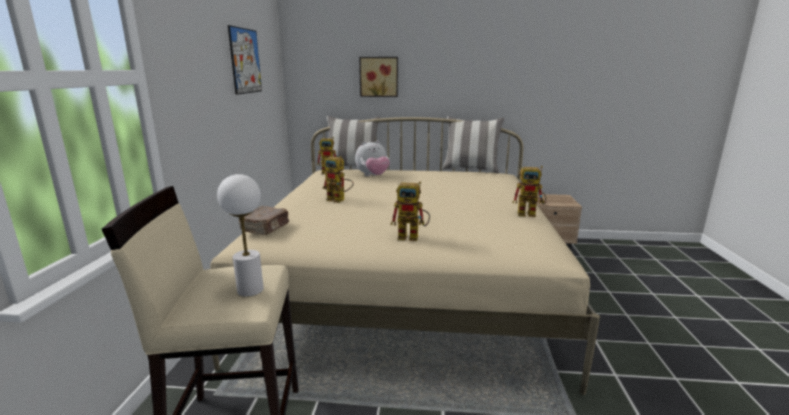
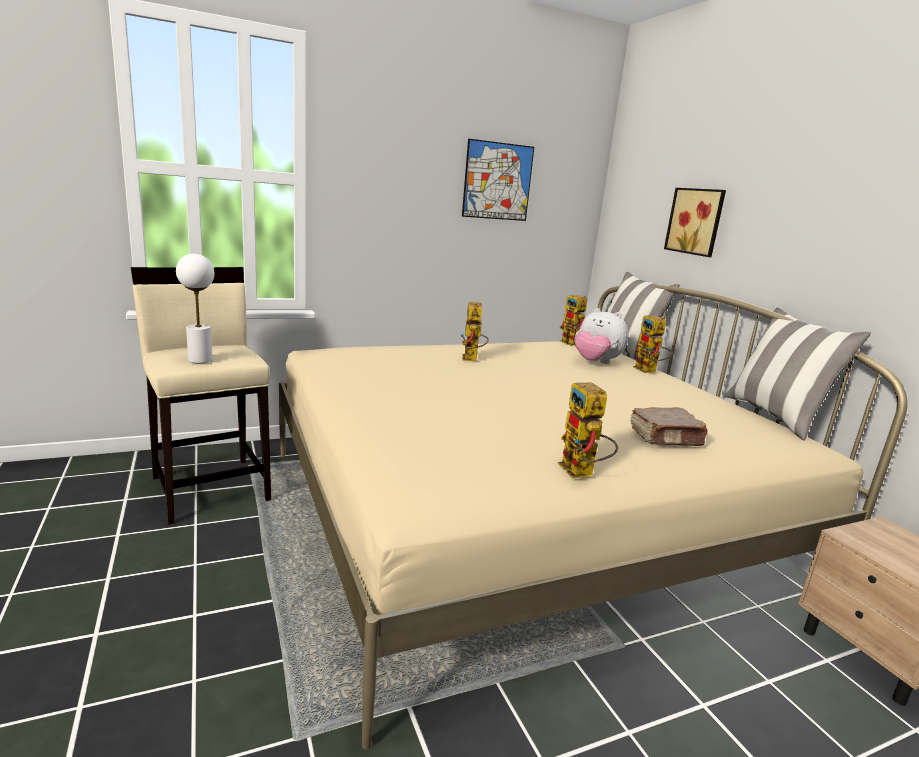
camera: 60 degrees right, 0 degrees up
(266, 228) = (353, 348): brown book -> brown book (666, 438)
(413, 237) = (386, 404): toy robot -> toy robot (649, 371)

